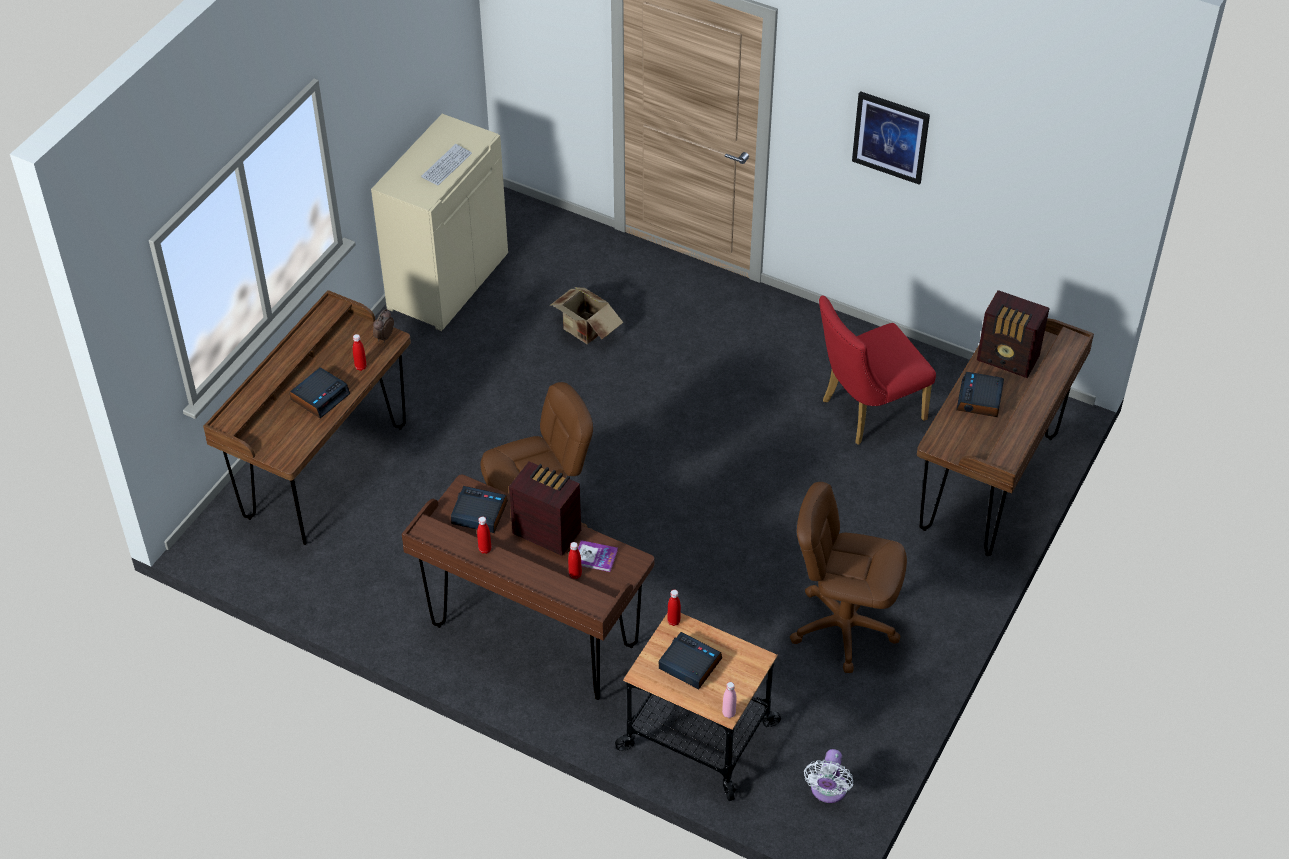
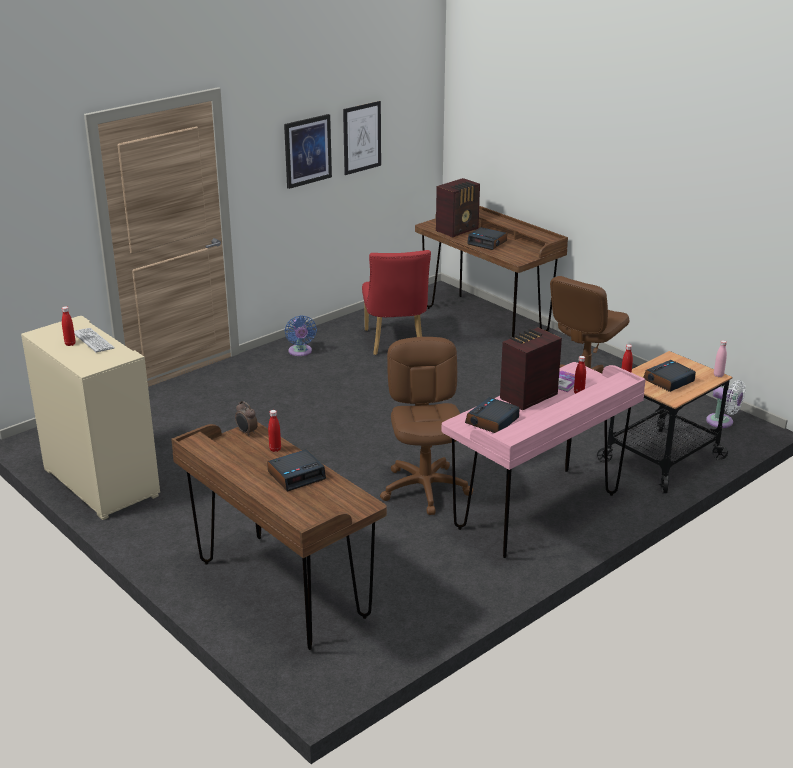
camera: 70 degrees left, 20 degrees down
(320, 396) = (297, 475): alarm clock -> alarm clock turned 90 degrees clockwise
(485, 549) = (546, 414): red bottle -> red bottle (70, 344)
(534, 637) = (538, 512): brown desk -> pink desk
(584, 331) = (223, 430): cardboard box -> none
(793, 332) = (300, 352): none -> blue fan
(980, 168) = (362, 137): none -> picture

